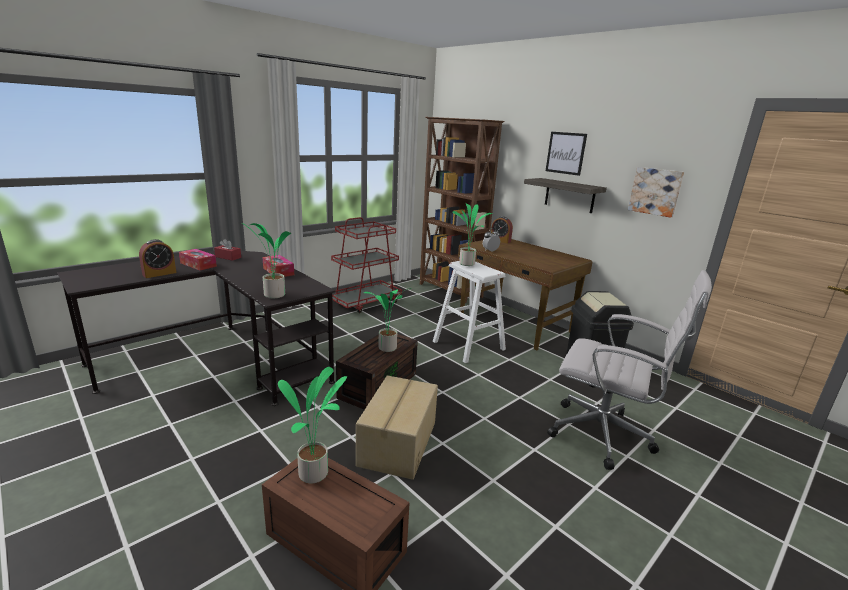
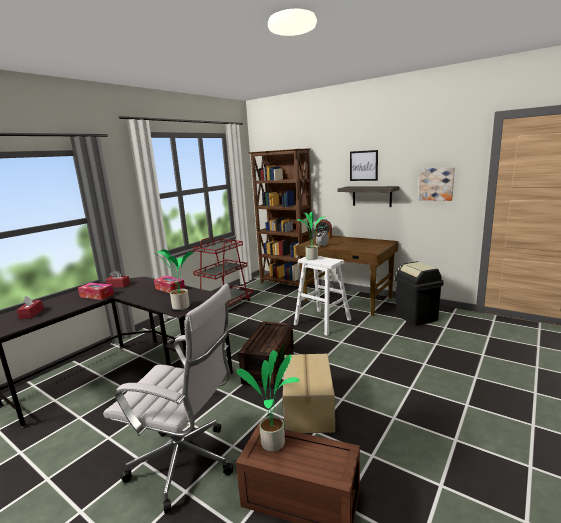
camera: 10 degrees left, 5 degrees down
(121, 272) = (31, 314): none -> red tissue box
(159, 274) = (67, 308): alarm clock -> none
(386, 348) = (272, 335): potted plant -> none
(604, 436) = (453, 366): white office chair -> white office chair (187, 464)

